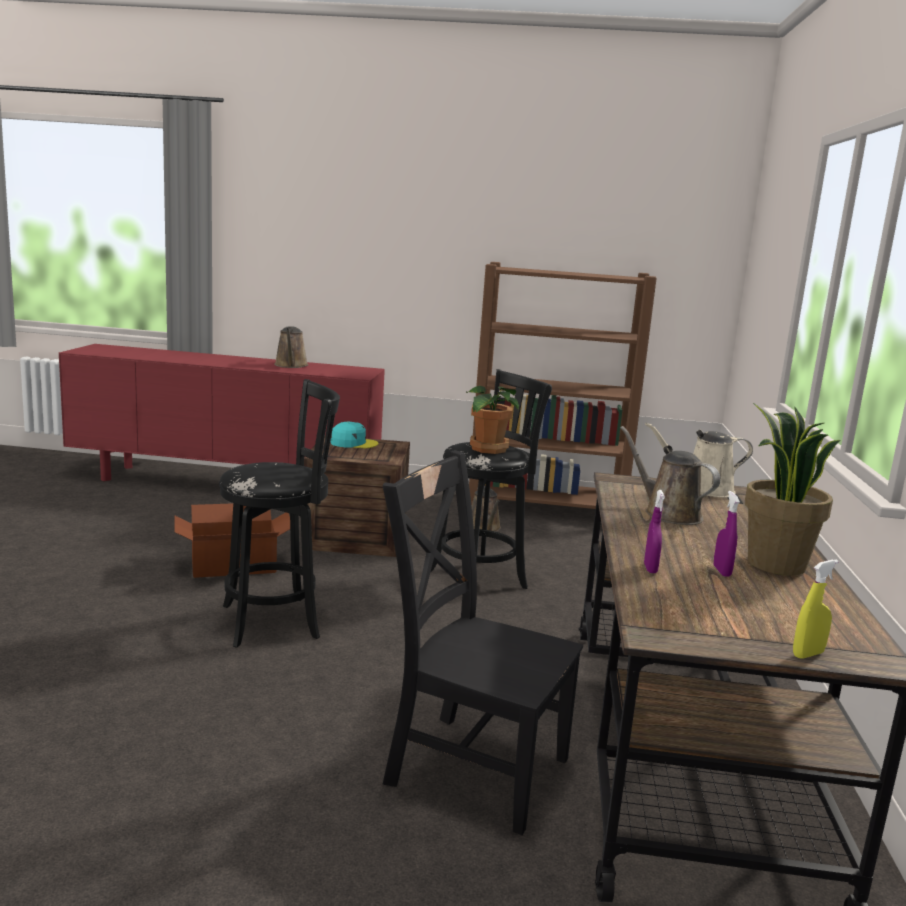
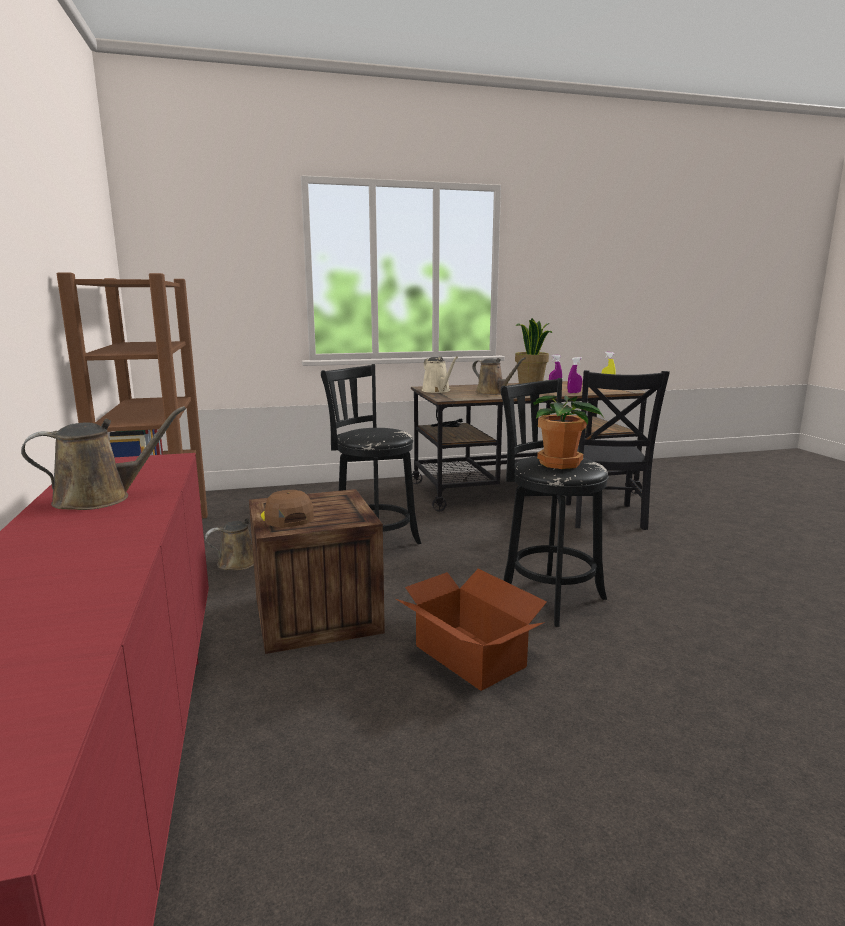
camera: 110 degrees left, 0 degrees up
(353, 443) = (286, 517): turquoise cap -> brown cap
(487, 449) = (377, 431): potted plant -> potted plant (561, 464)
(668, 513) = (492, 393): brown watering can -> brown watering can turned 75 degrees counterclockwise

